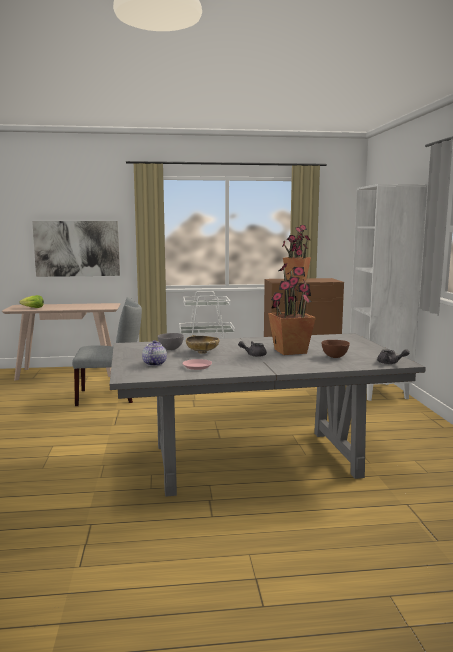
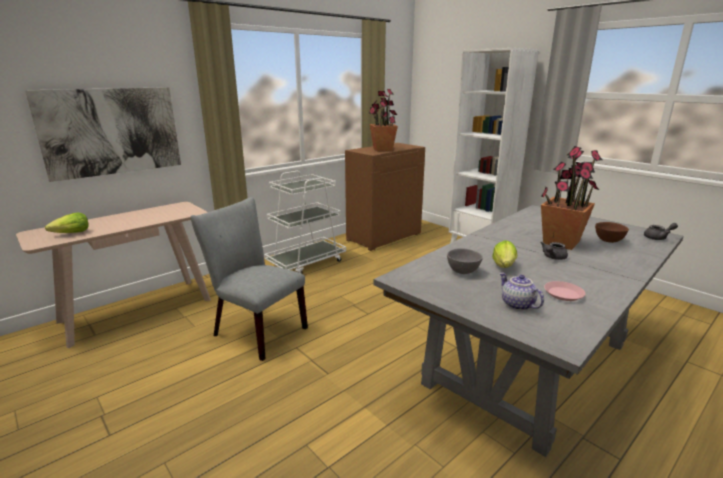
camera: 35 degrees left, 10 degrees up
(110, 396) = (255, 330): grey chair -> grey chair turned 105 degrees counterclockwise
(202, 352) = (504, 267): beige bowl -> lettuce

